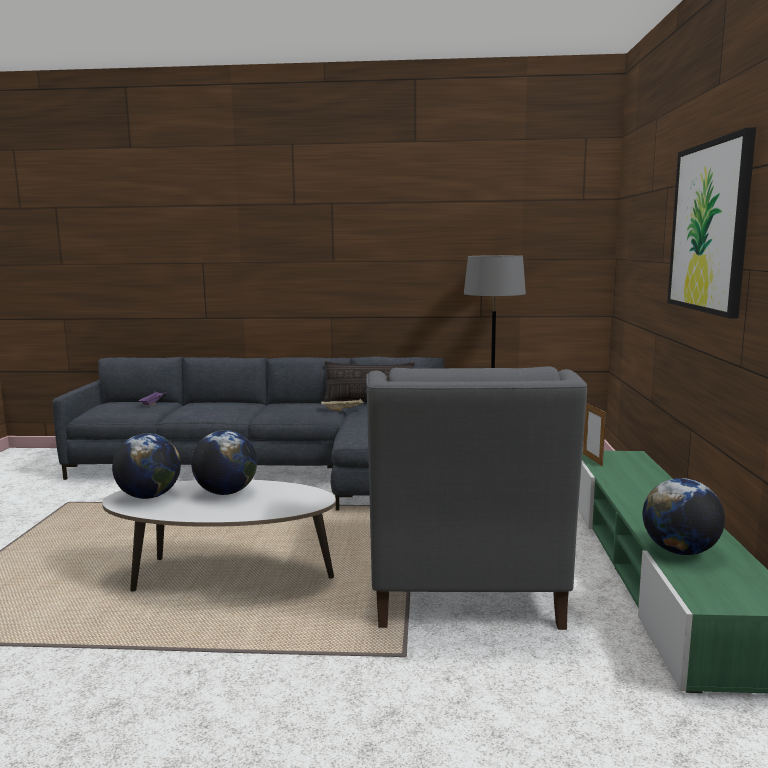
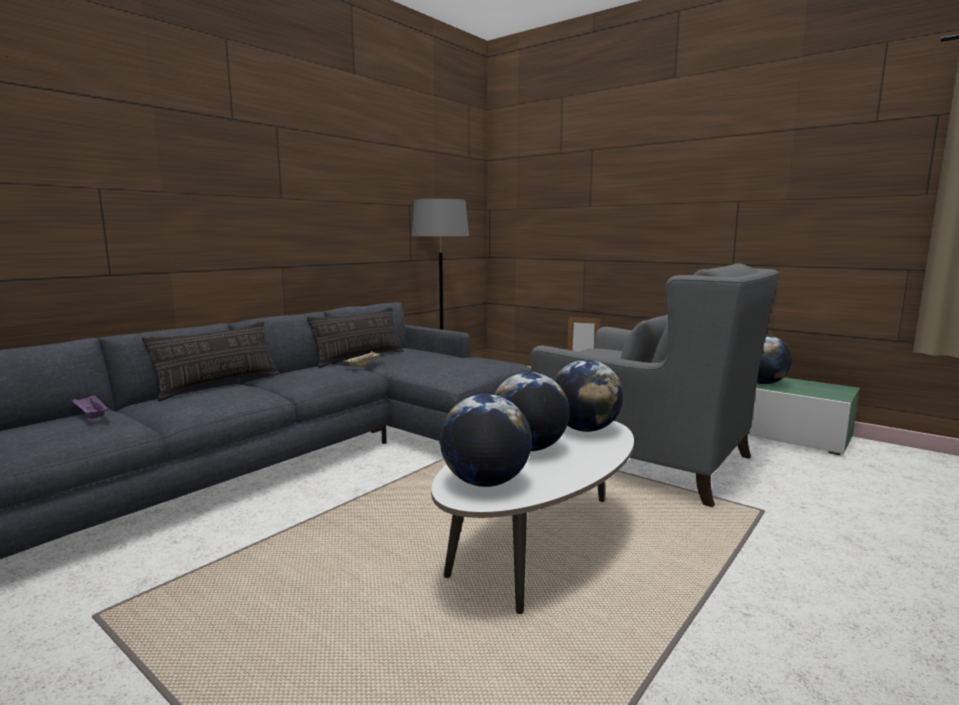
camera: 55 degrees left, 0 degrees up
(244, 402) = (219, 385): none -> pillow
(293, 498) = (585, 429): none -> globe
(709, 227) = (677, 176): picture -> none

